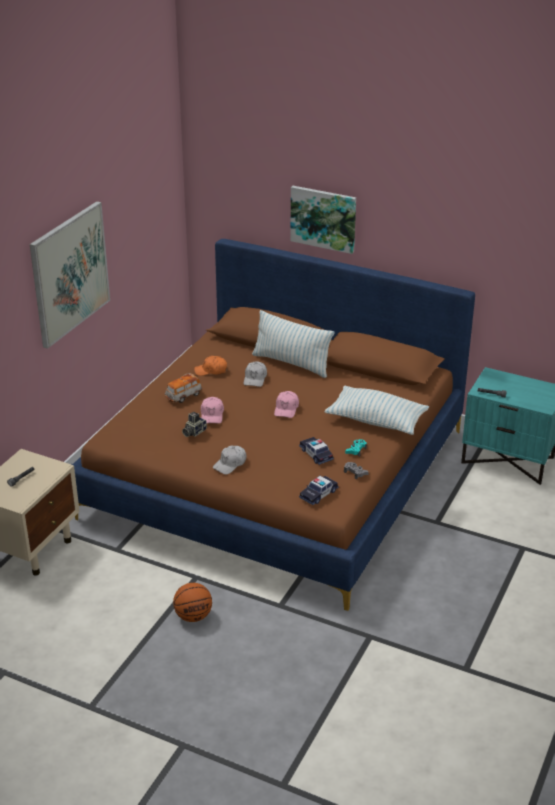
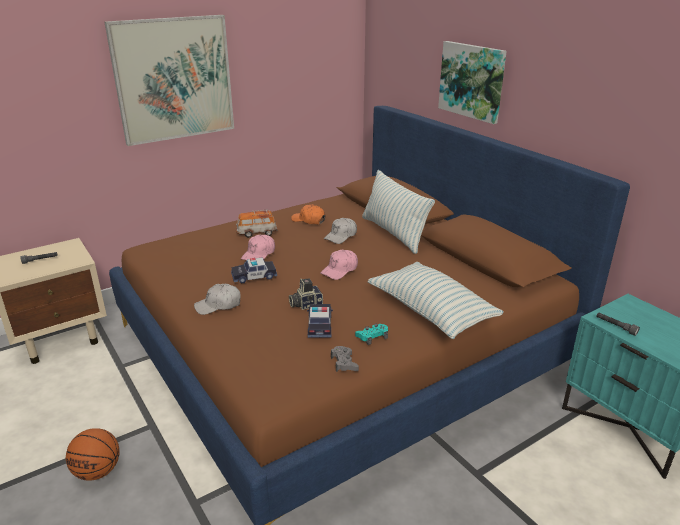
camera: 30 degrees right, 5 degrees down
(193, 432) = (221, 264): camera -> camera (305, 304)
(318, 494) = (270, 373): toy car -> toy car (254, 276)

